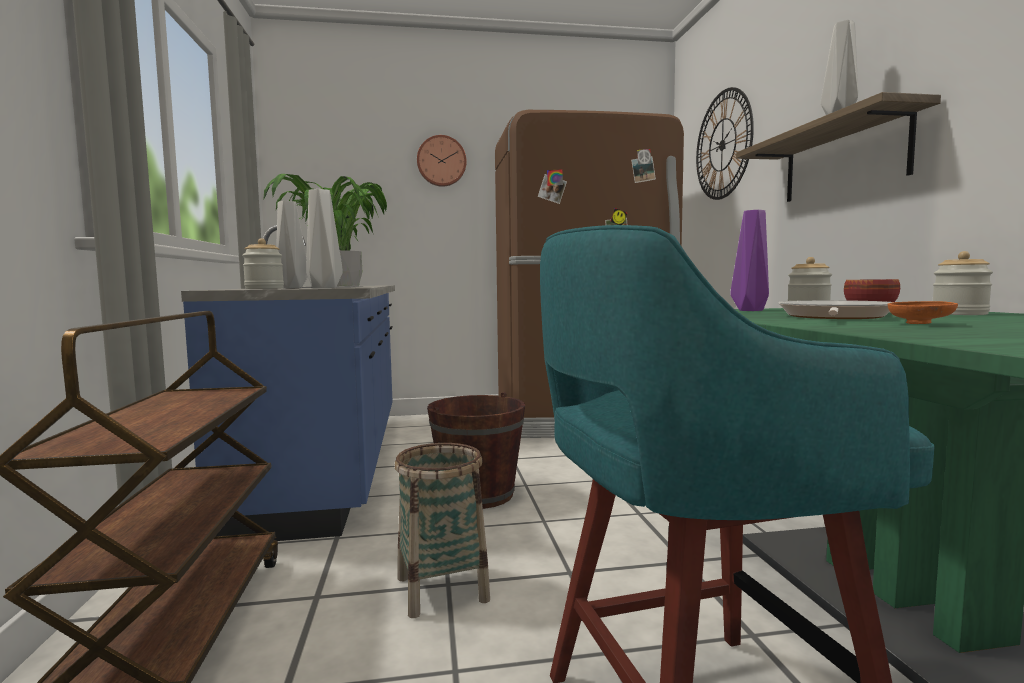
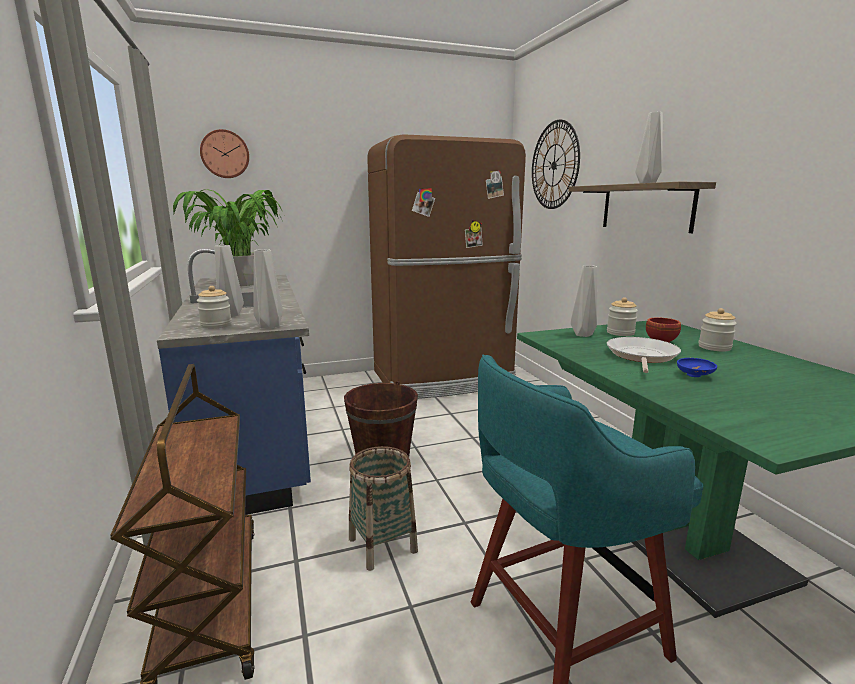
camera: 10 degrees left, 10 degrees up
(441, 161) = (320, 164): wall clock -> wall clock (225, 154)
(751, 310) = (584, 335): purple vase -> grey vase
(920, 323) = (694, 375): orange bowl -> blue bowl

